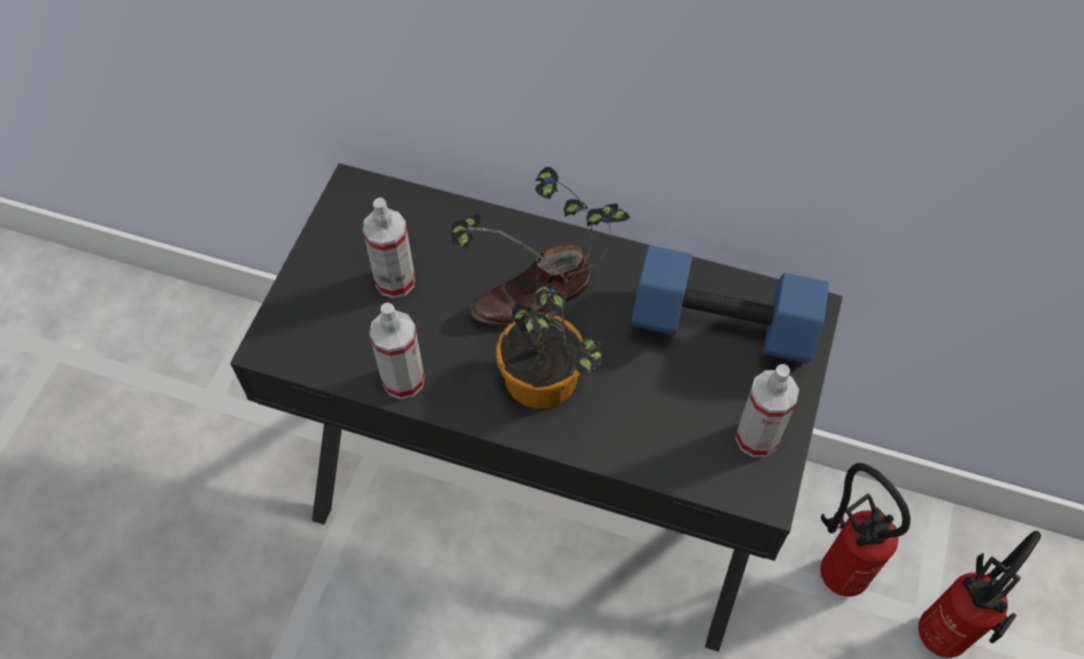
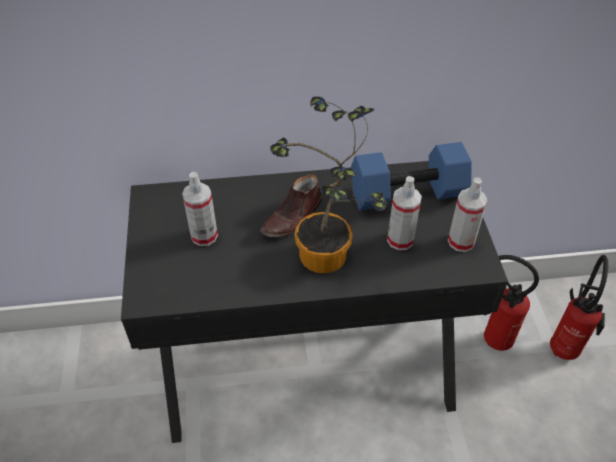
camera: 25 degrees left, 10 degrees down
(403, 380) = (241, 287): spray bottle -> spray bottle (400, 240)

